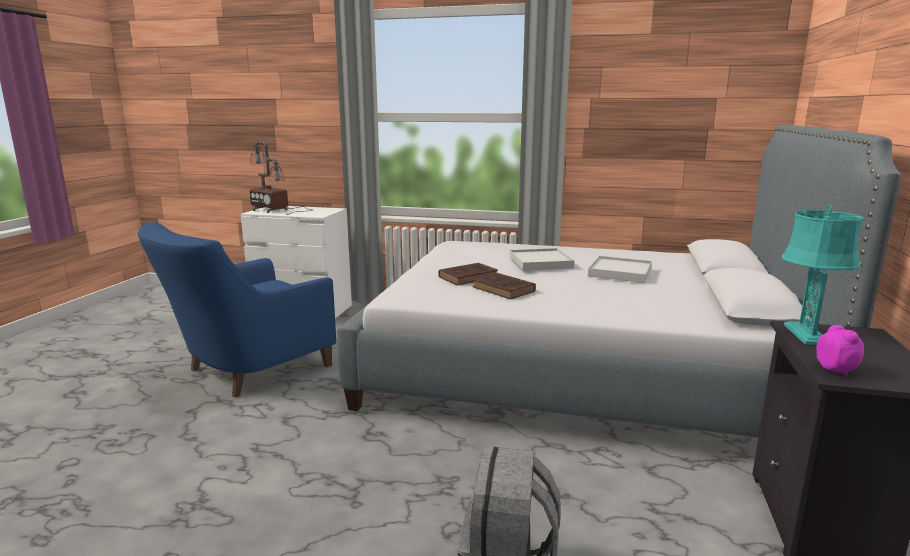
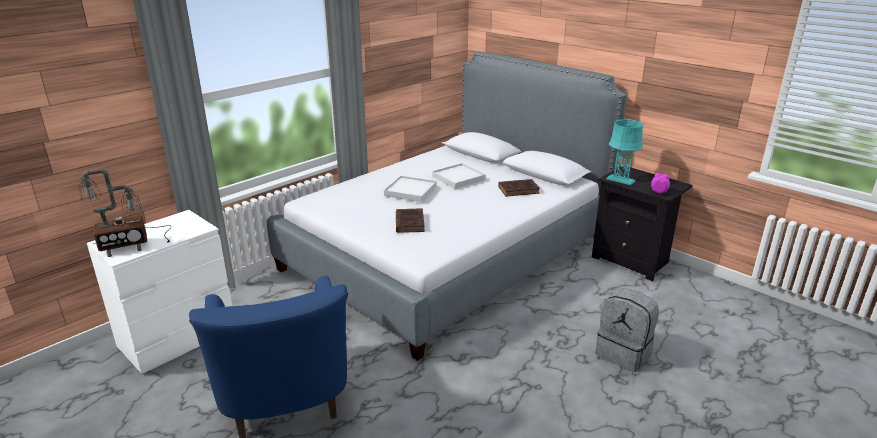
camera: 60 degrees left, 10 degrees up
(504, 290) = (451, 220): brown book -> brown book (519, 190)

